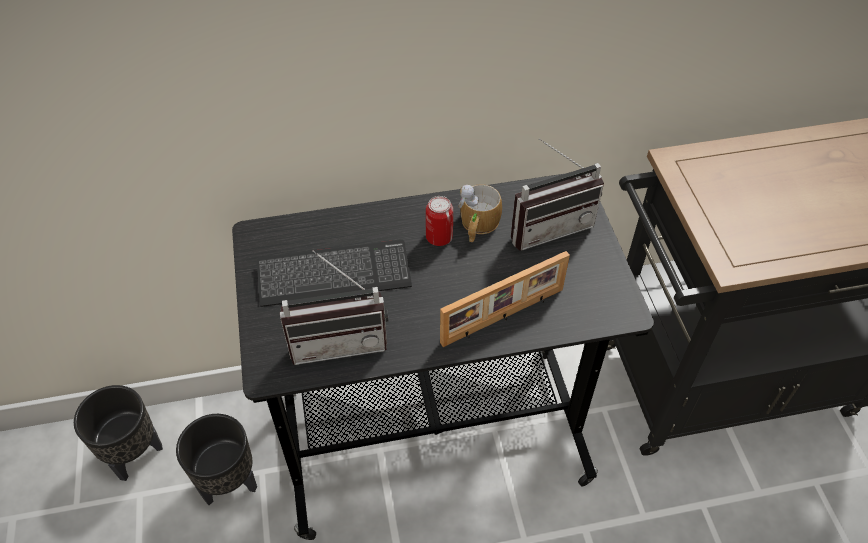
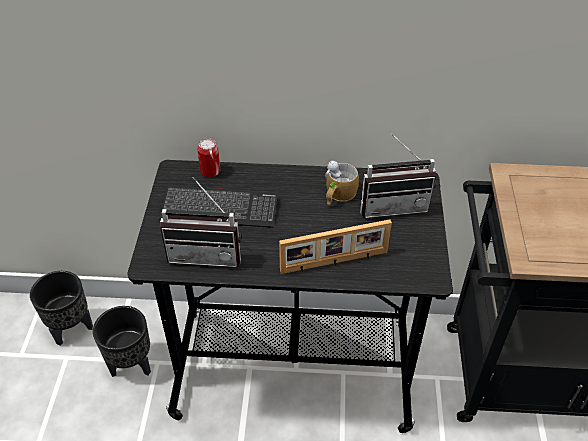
camera: 15 degrees right, 5 degrees down
(439, 237) = (306, 197): can -> can (210, 171)

